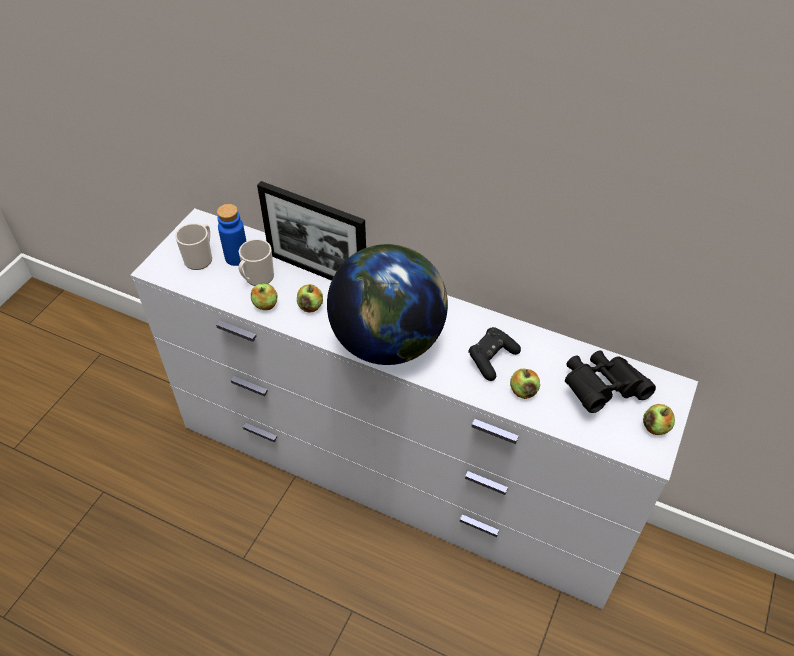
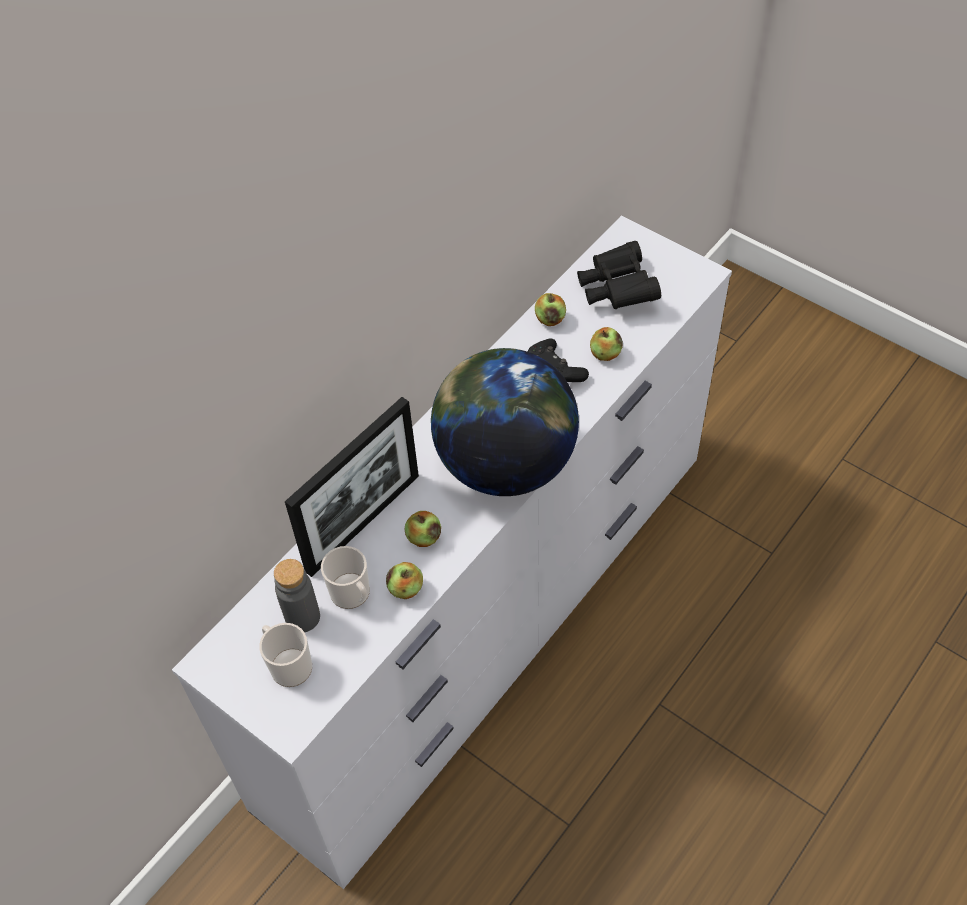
camera: 75 degrees left, 5 degrees up
(237, 257) = (302, 617): blue bottle -> grey bottle
(655, 427) = (671, 262): apple -> apple (550, 319)

